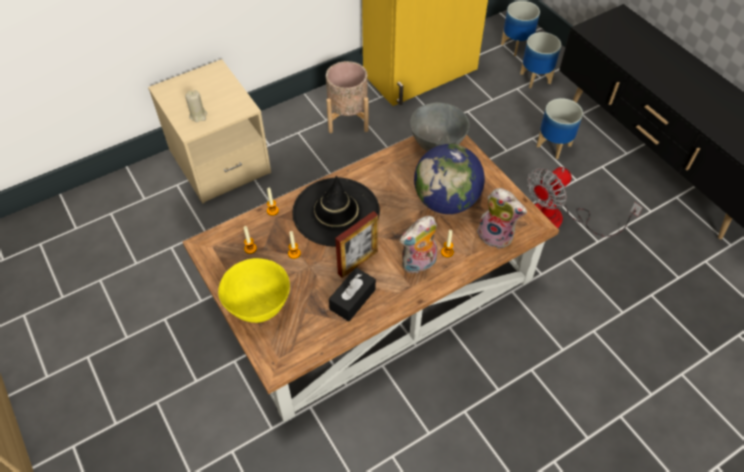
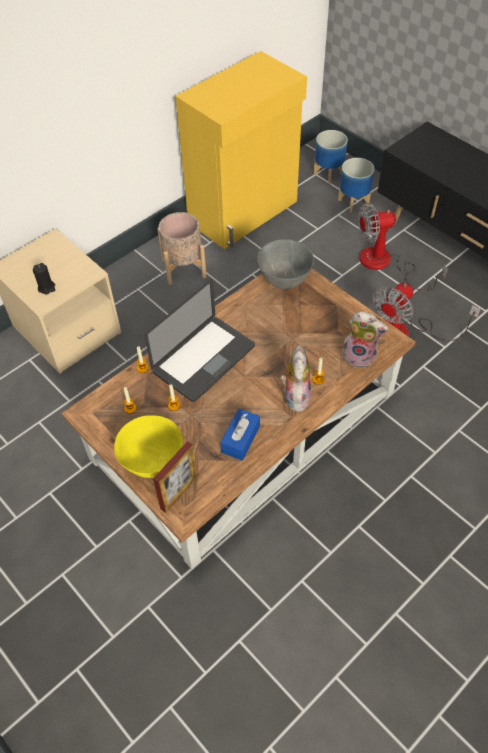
camera: 10 degrees left, 0 degrees up
(198, 115) = (46, 287): beige candle -> black candle
(336, 212) = (204, 359): black hat -> laptop
(352, 299) = (240, 439): black tissue box -> blue tissue box
(358, 262) = (237, 403): picture frame -> picture frame (179, 492)
(419, 265) = (294, 396): plush toy -> plush toy turned 135 degrees clockwise
(446, 201) = (305, 332): globe -> none
(554, 146) = (385, 264): planter -> fan

